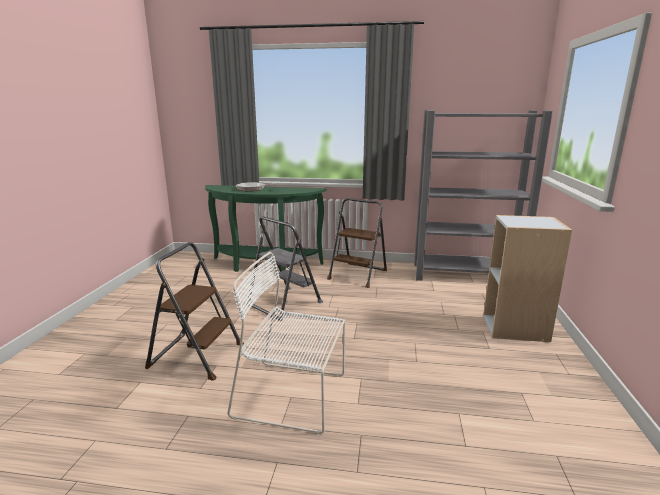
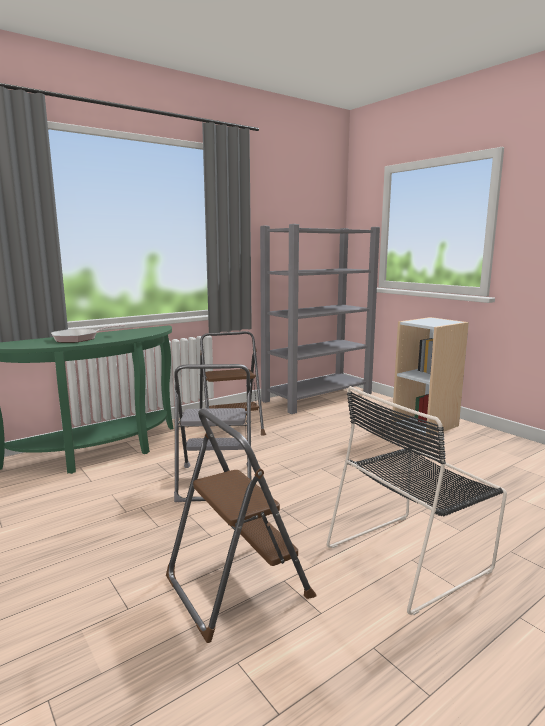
camera: 45 degrees left, 5 degrees down
(294, 395) = (411, 556): white chair -> black chair

